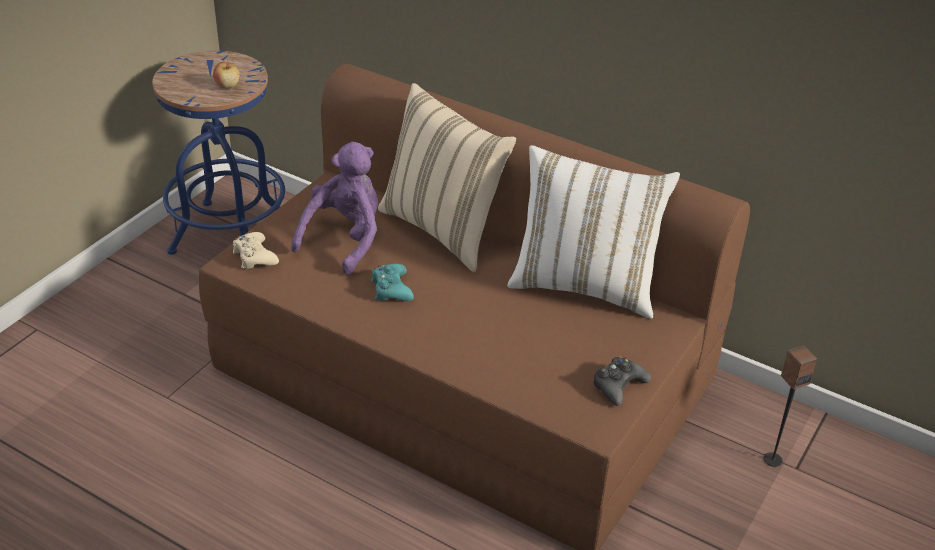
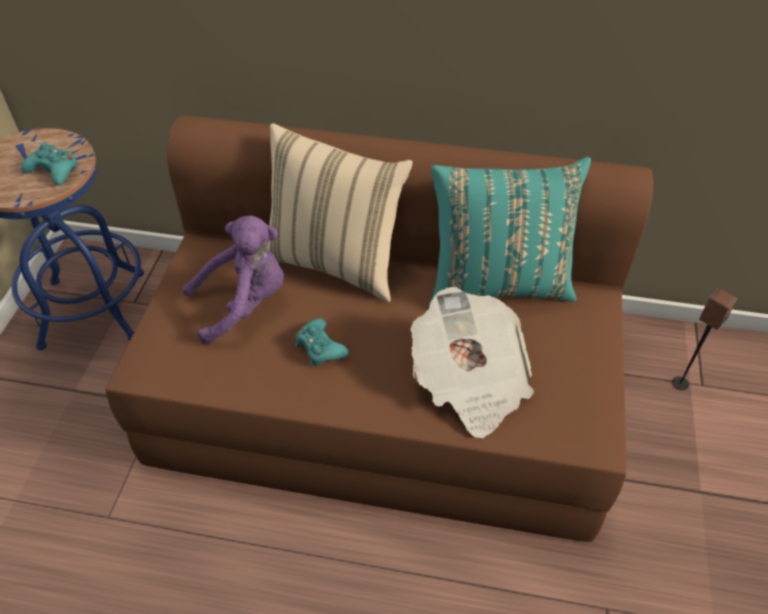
camera: 20 degrees left, 10 degrees up
(228, 85) = (54, 170): apple -> turquoise game controller
(254, 257) = (159, 354): beige game controller -> none
(345, 239) = (244, 304): purple plush toy -> purple plush toy turned 60 degrees clockwise
(509, 351) = (469, 382): none -> newspaper
(585, 286) = (497, 284): white pillow -> turquoise pillow
(618, 385) = (588, 386): black game controller -> none

